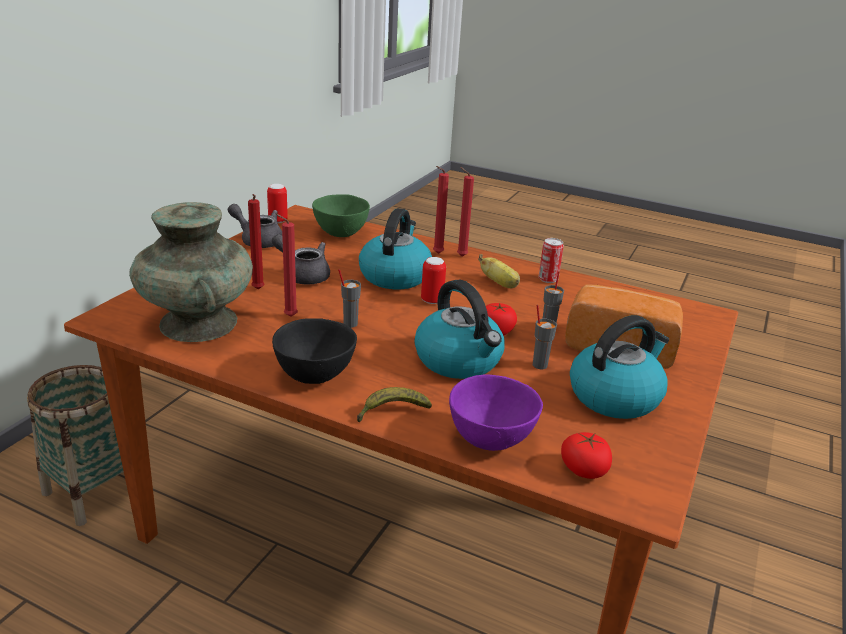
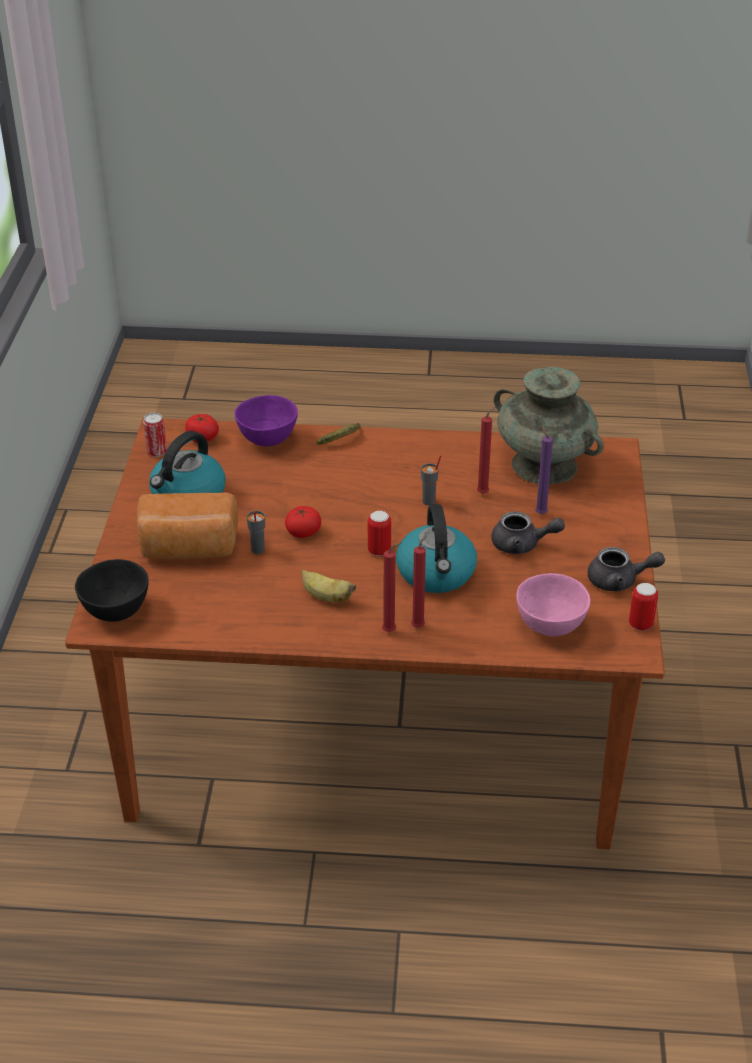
camera: 160 degrees right, 10 degrees up
(92, 491) = (684, 662): basket -> none
(258, 290) = (539, 513): red candle -> purple candle
(316, 375) = (413, 450): black bowl -> black bowl (115, 612)
(341, 233) = (551, 627): green bowl -> pink bowl
(459, 361) = (318, 492): kettle -> none
(539, 365) = (253, 508): grey cup -> none
(548, 279) = (278, 623): can -> can (157, 452)

